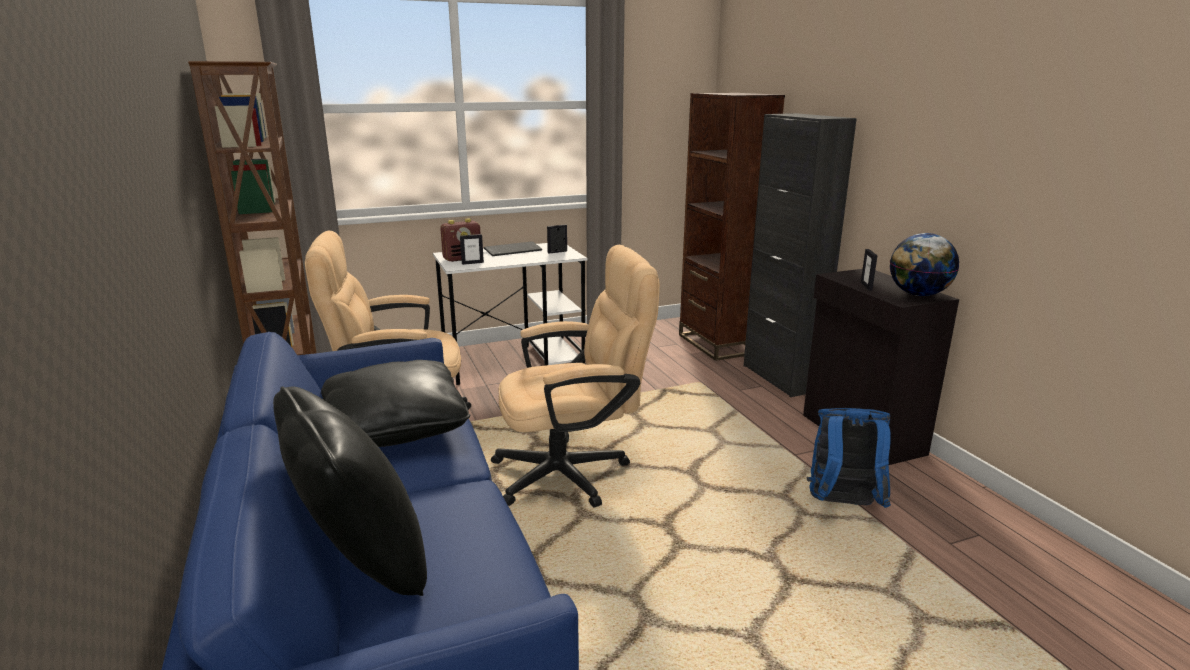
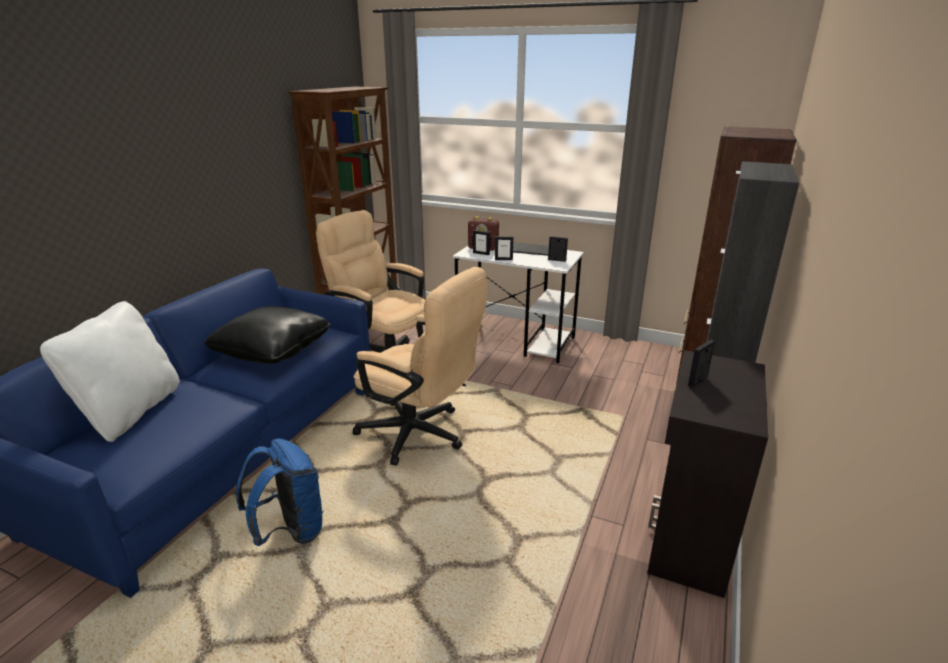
camera: 45 degrees right, 5 degrees up
(360, 562) = (131, 412): black pillow -> white pillow
(508, 262) = (503, 259): none -> picture frame
(842, 505) = (551, 578): blue backpack -> blue backpack (290, 531)
(918, 294) = (730, 412): globe -> none

